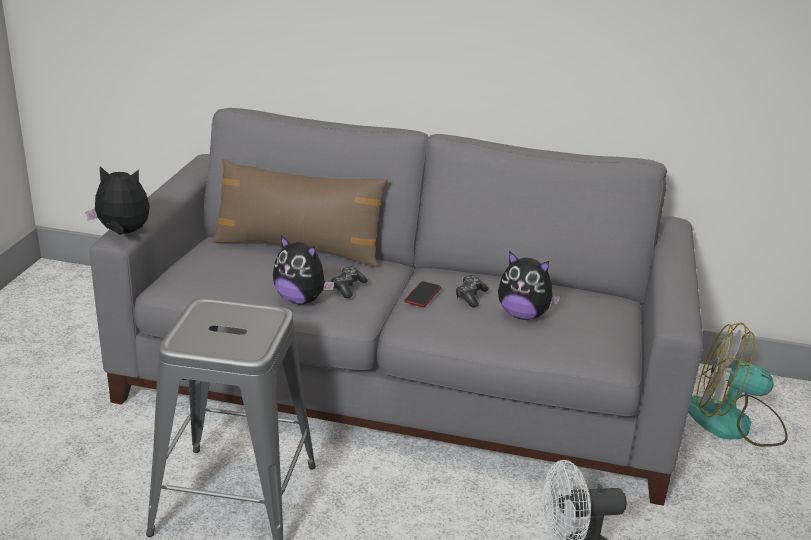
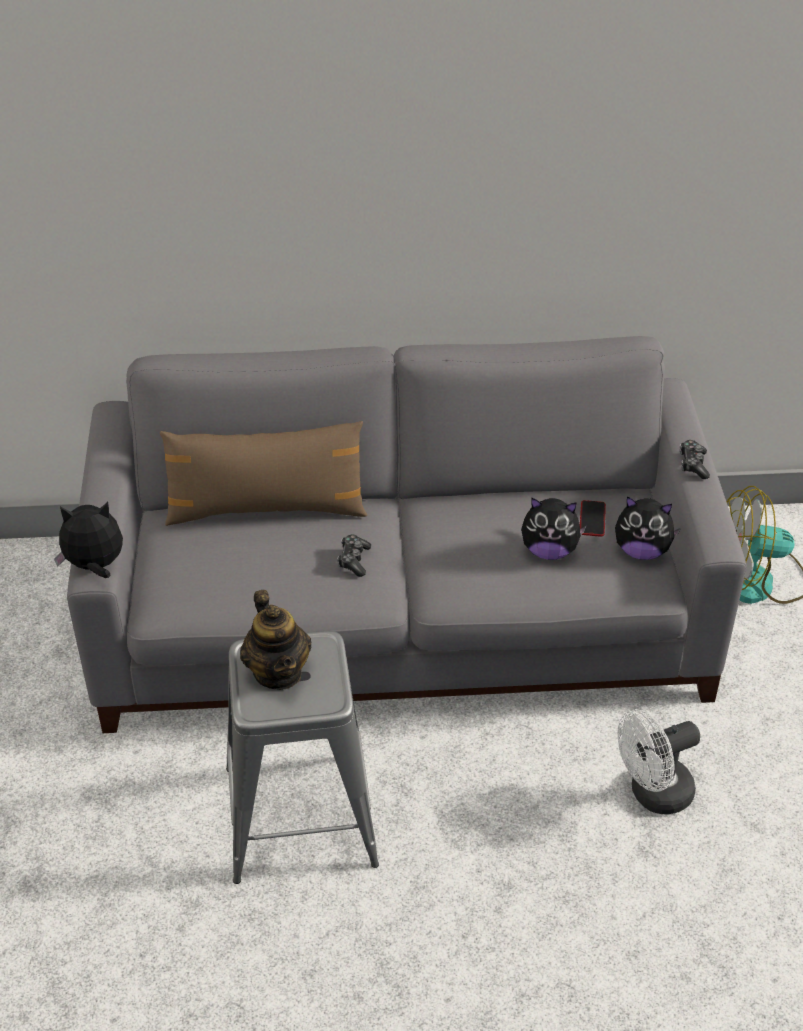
camera: 15 degrees left, 15 degrees up
(220, 324) = (278, 672): none -> teapot
(301, 300) = (314, 592): plush toy -> plush toy (641, 550)
(422, 295) = (436, 549): phone -> phone (592, 519)
(470, 296) = (486, 538): game controller -> game controller (693, 464)

